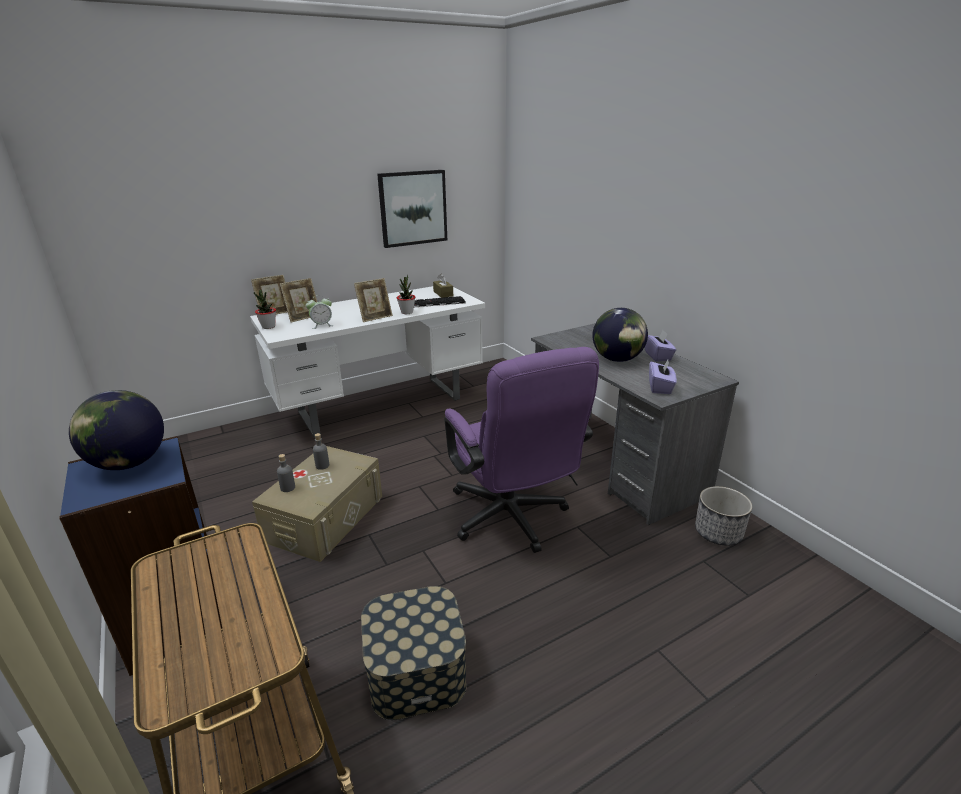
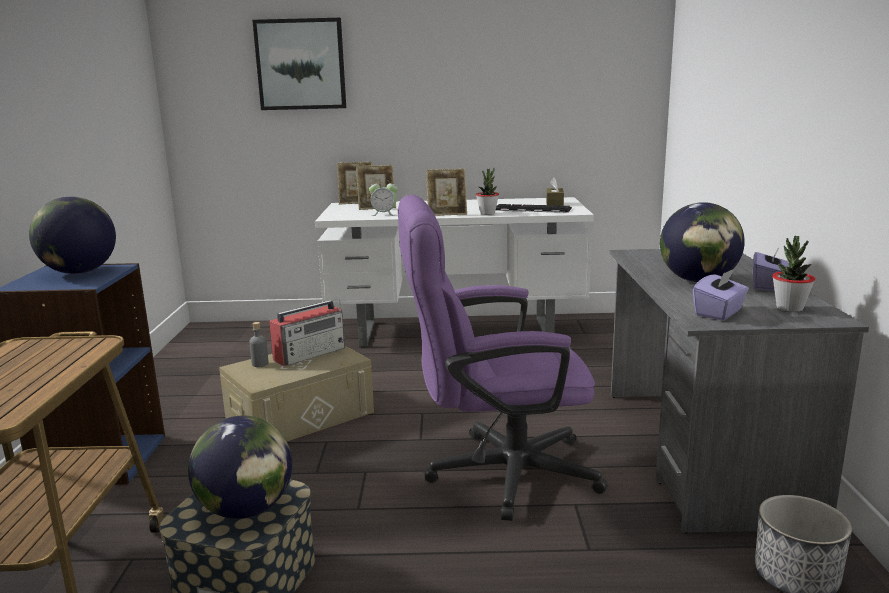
camera: 30 degrees right, 10 degrees down
(268, 327) = (334, 211): potted plant -> potted plant (789, 308)
(322, 465) = (311, 354): grey bottle -> radio
(413, 208) = (534, 98): picture -> picture (301, 64)
(421, 625) = (247, 509): none -> globe
(512, 520) = (496, 473): purple office chair -> purple office chair turned 75 degrees clockwise

